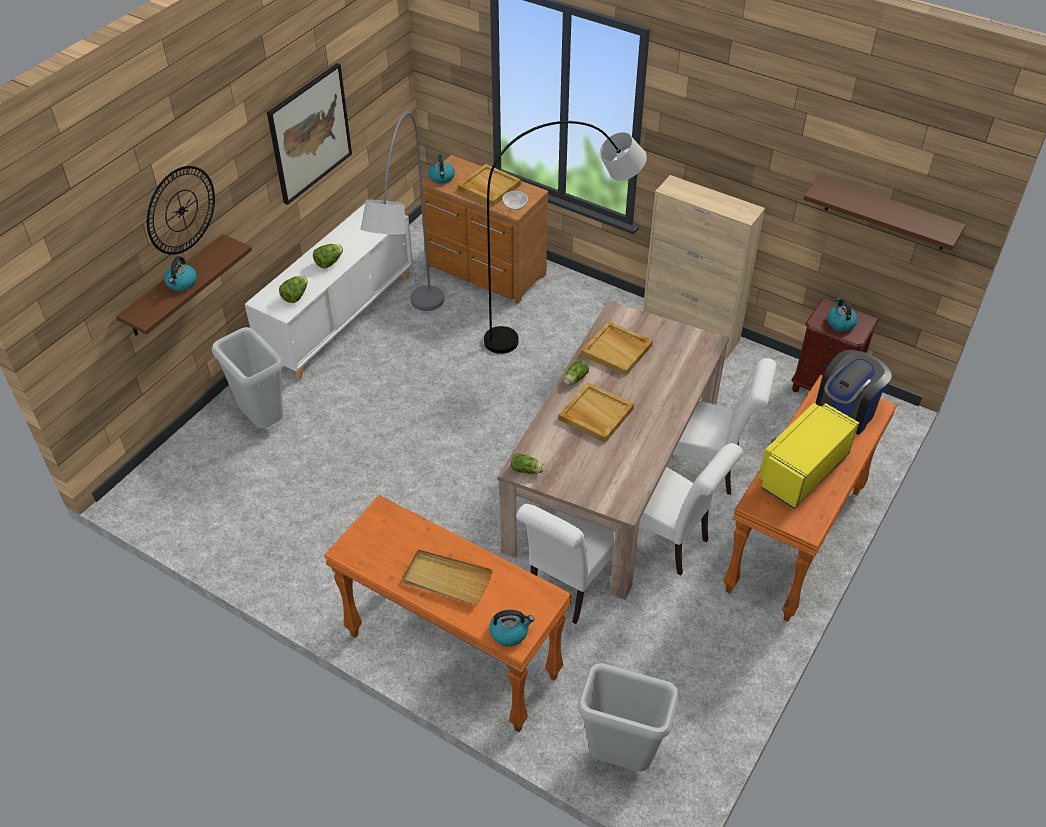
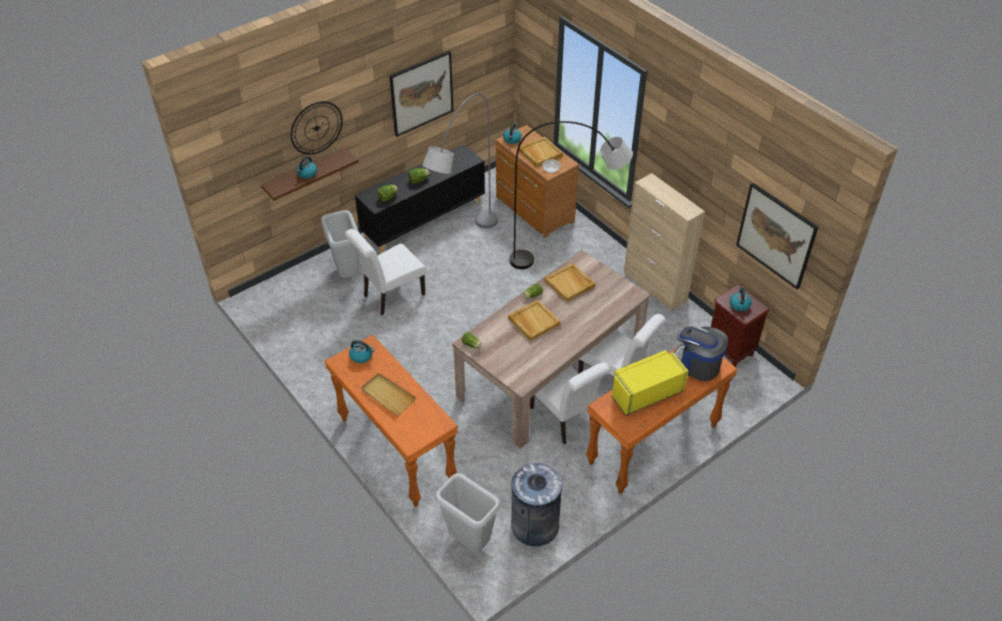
camera: 20 degrees right, 0 degrees up
(339, 318) = (424, 218): white cabinet -> black cabinet
(510, 632) = (409, 437): kettle -> kettle (361, 356)
(570, 586) = (489, 429): white chair -> white chair (390, 296)
(698, 704) = (534, 526): none -> grey trash can
(844, 413) = (697, 365): coffee machine -> coffee machine turned 60 degrees clockwise
(886, 214) = (776, 235): brown shelf -> picture

